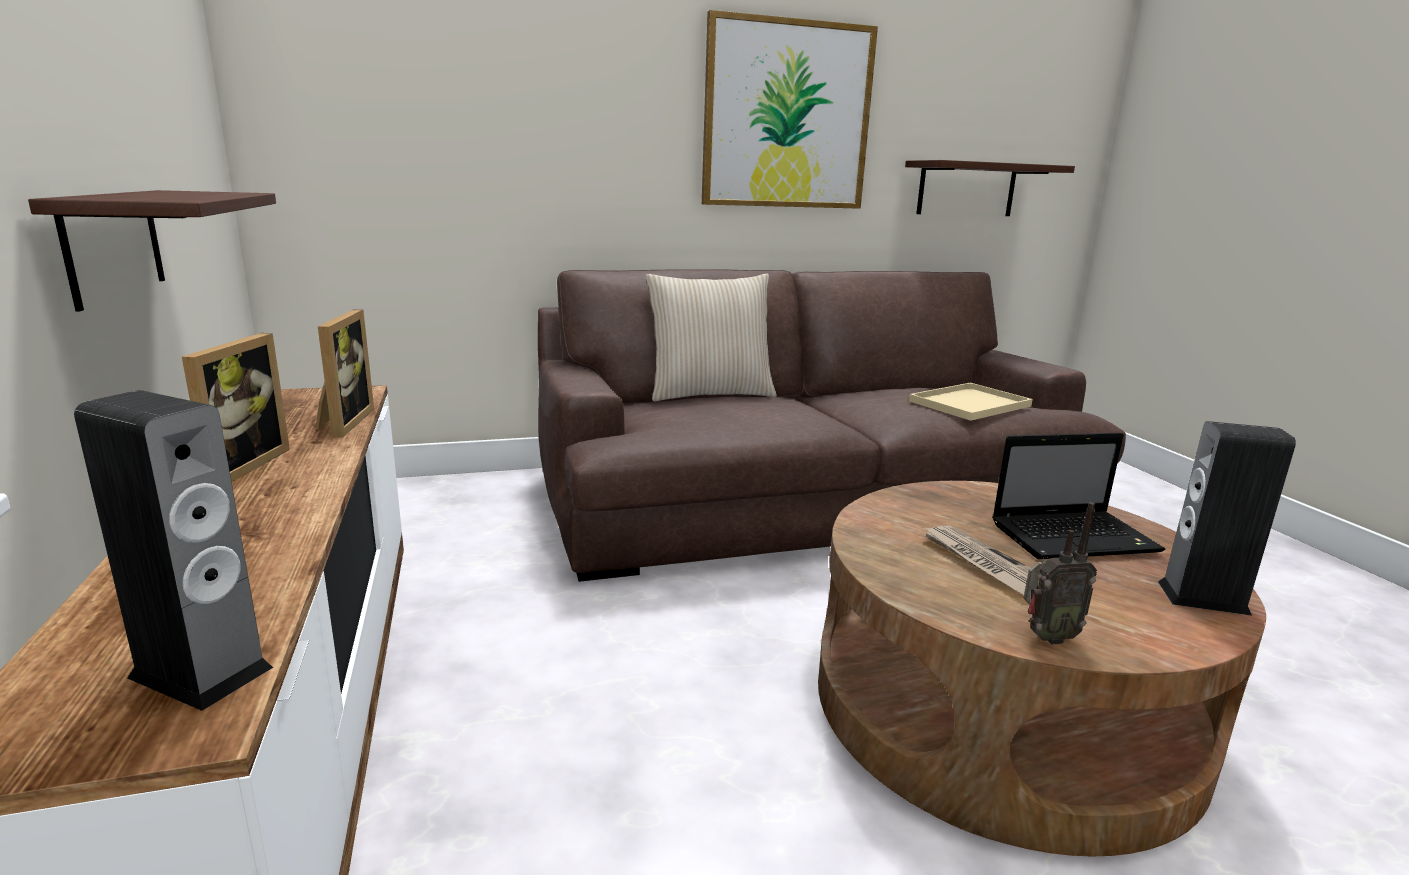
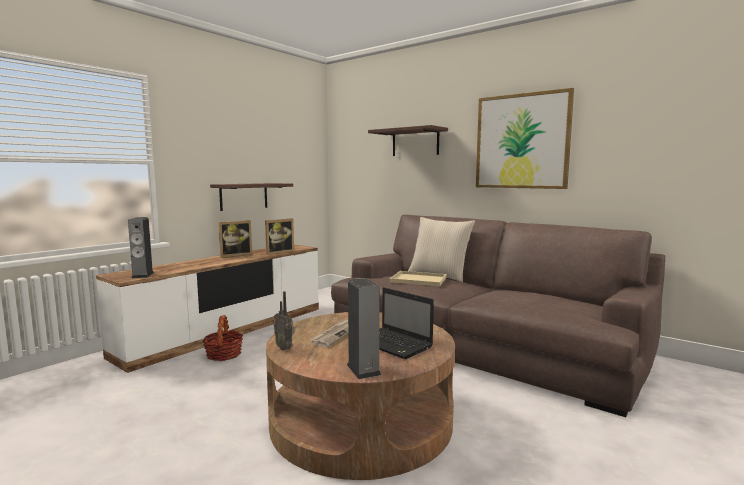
camera: 55 degrees right, 10 degrees down
(478, 783) = (224, 354): none -> basket
(966, 189) = (655, 176): shelf -> shelf (415, 142)
(969, 404) = (536, 303): beige tray -> beige tray (417, 280)

